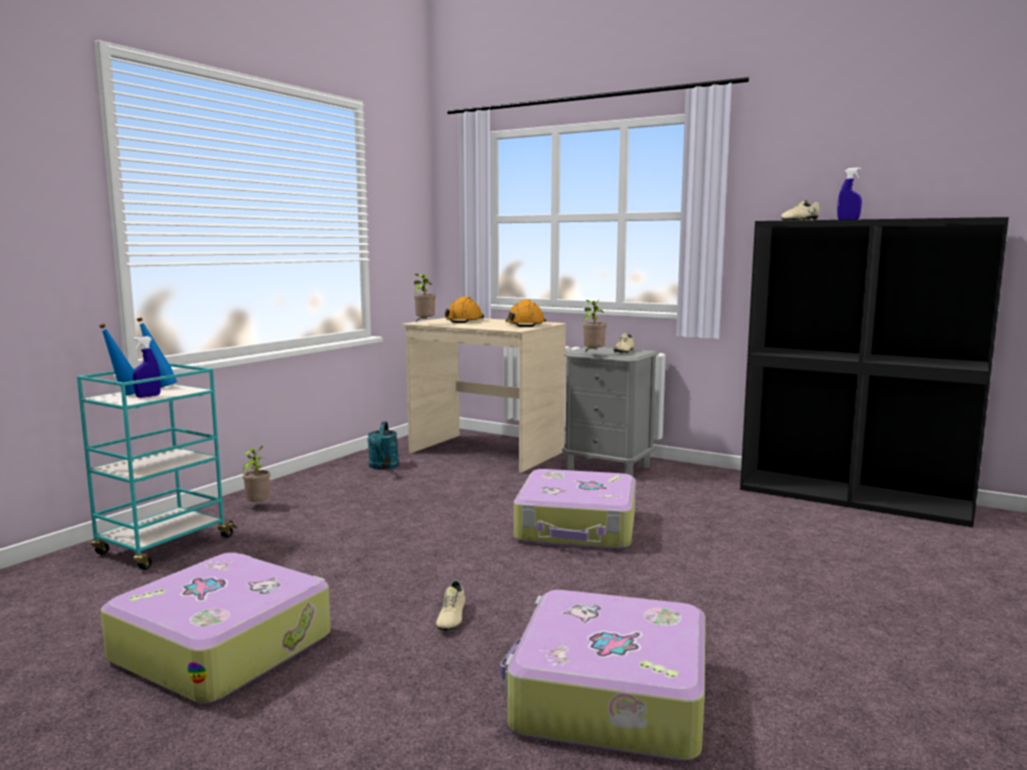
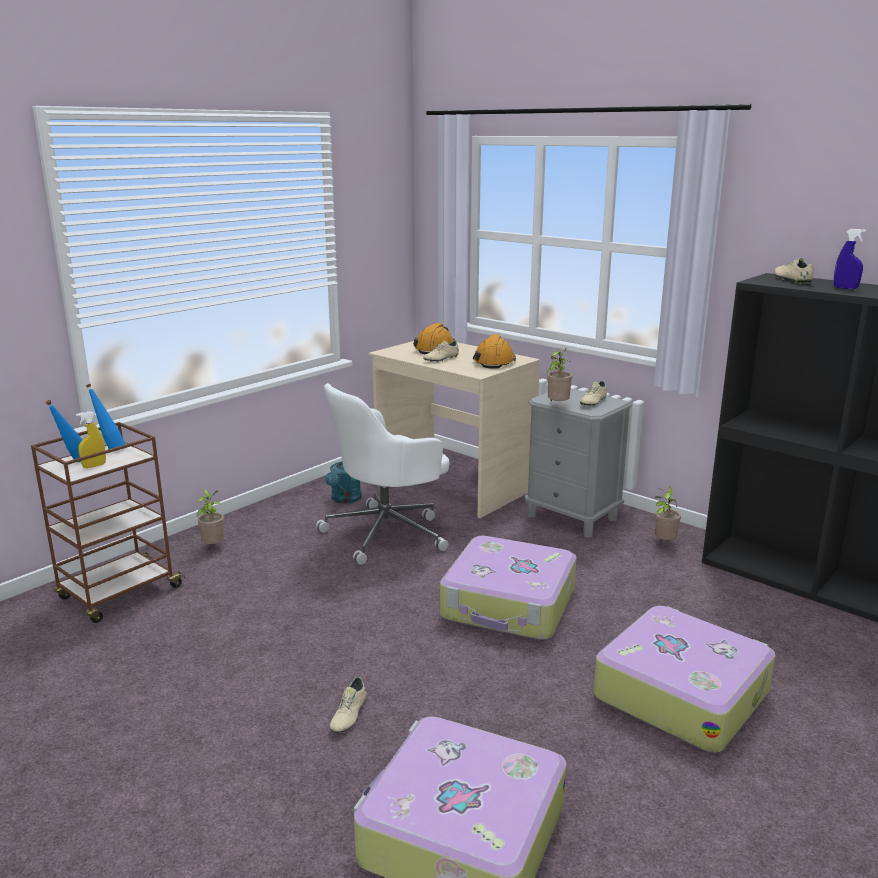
camera: 10 degrees right, 10 degrees up
(148, 396) = (94, 466): blue spray bottle -> yellow spray bottle
(163, 546) = (118, 594): turquoise cart -> brown cart
(223, 646) = (141, 727): suitcase -> suitcase (681, 693)
(424, 323) = (390, 354): potted plant -> potted plant (663, 543)
(435, 487) = (387, 533): none -> white office chair
(474, 324) = (441, 359): none -> beige shoe

